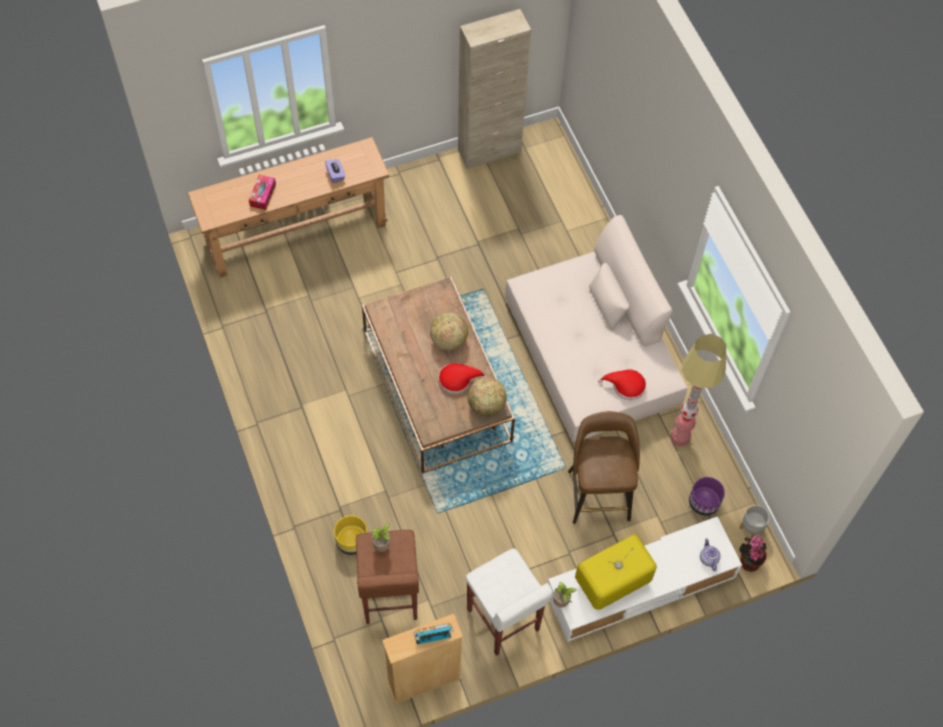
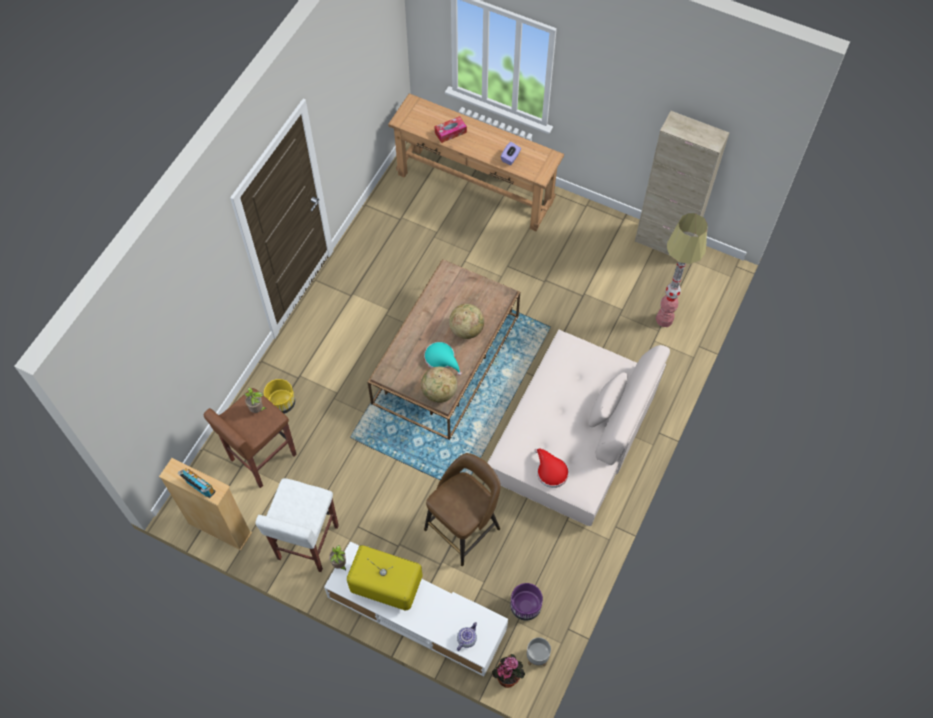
camera: 50 degrees right, 0 degrees up
(458, 379) = (441, 359): red hat -> turquoise hat
(680, 437) = (563, 548): floor lamp -> floor lamp (664, 319)

